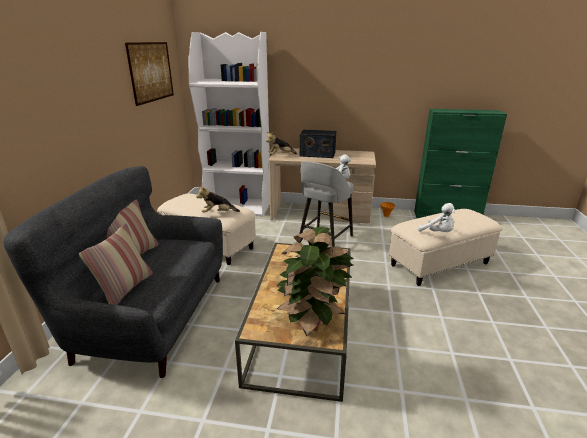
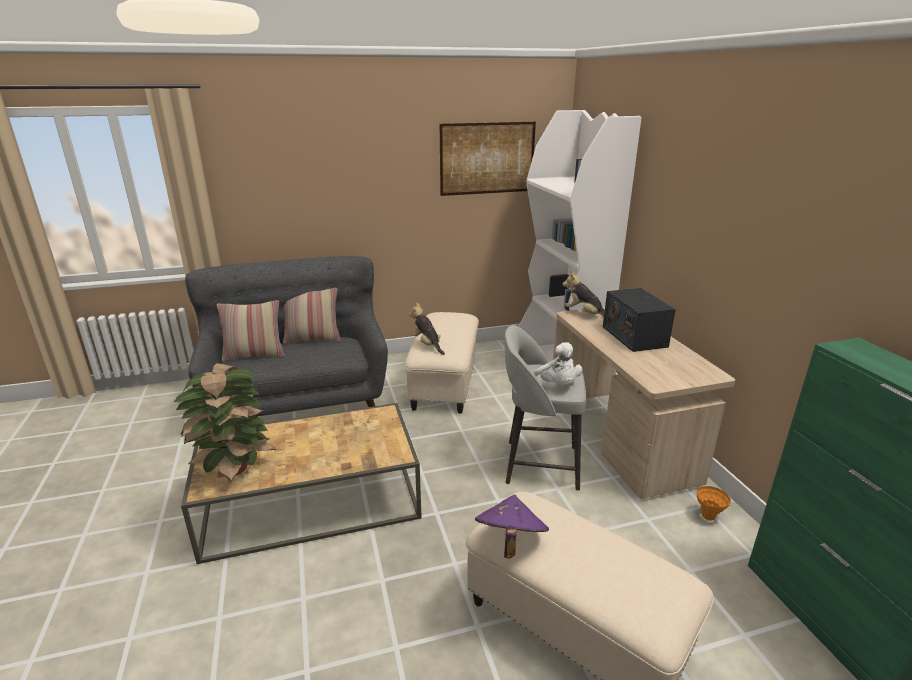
camera: 65 degrees right, 0 degrees up
(438, 233) = (509, 541): white plush toy -> purple hat

